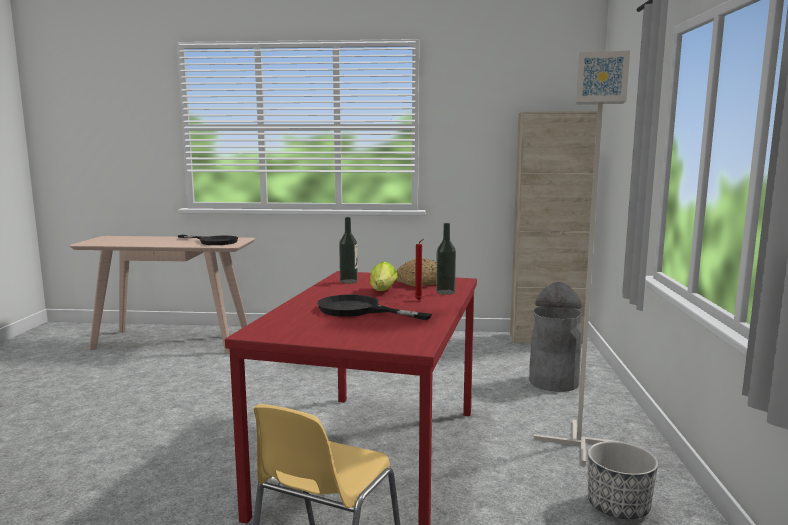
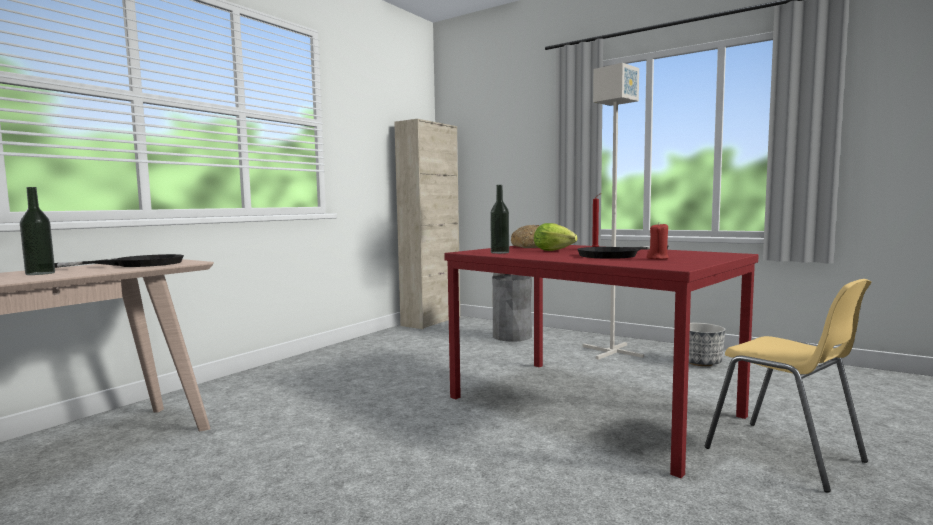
camera: 60 degrees left, 5 degrees down
(333, 324) = (658, 258): none -> red candle
(445, 292) = (575, 246): bottle -> bottle (40, 273)

